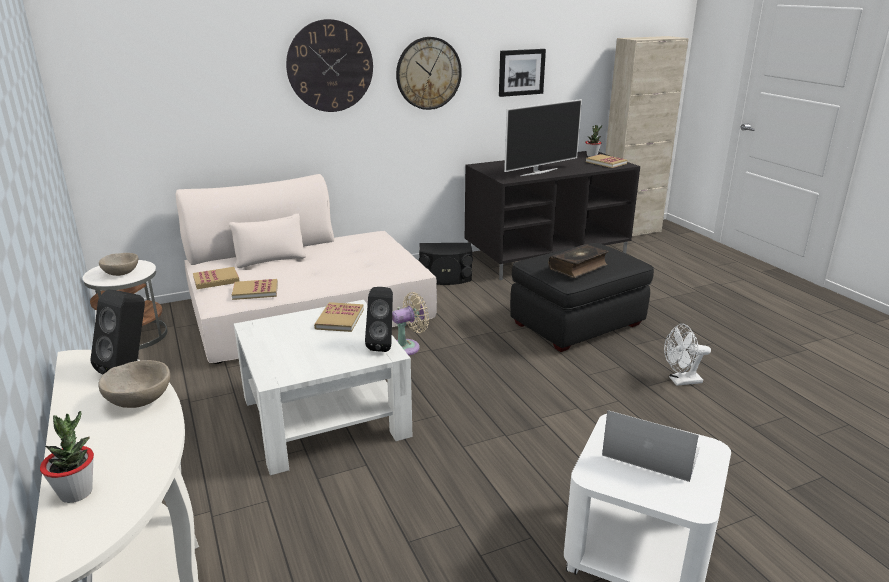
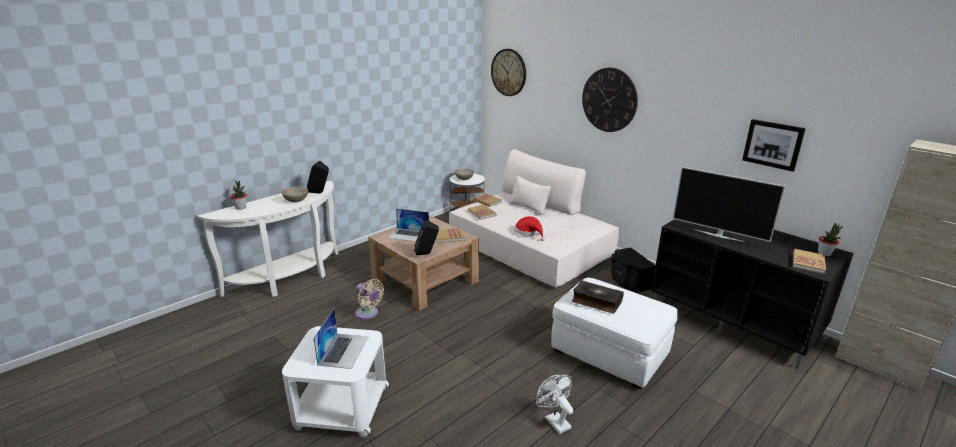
camera: 70 degrees right, 0 degrees up
(296, 350) = (409, 235): none -> laptop
(324, 416) = (425, 280): white coffee table -> brown coffee table
(356, 273) = (529, 232): none -> red hat
(407, 347) = (514, 288): beige fan -> beige fan (368, 314)
(428, 73) = (679, 122): wall clock -> wall clock (509, 72)
(578, 324) = (610, 354): black ottoman -> white ottoman

